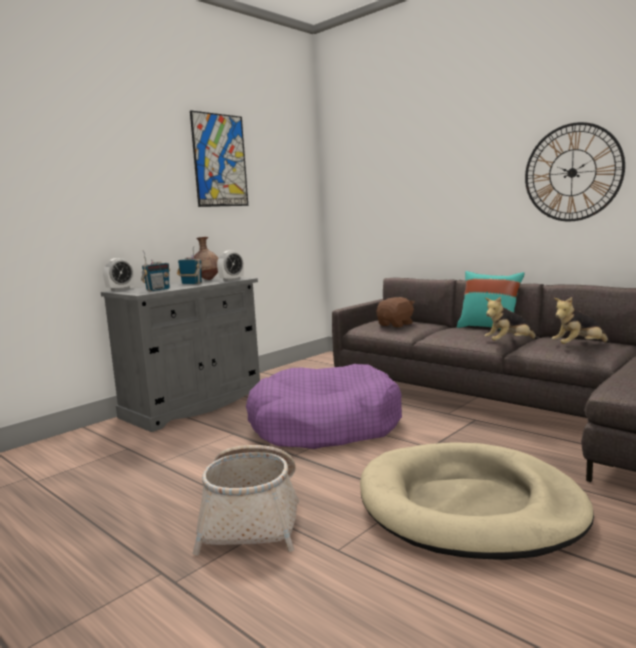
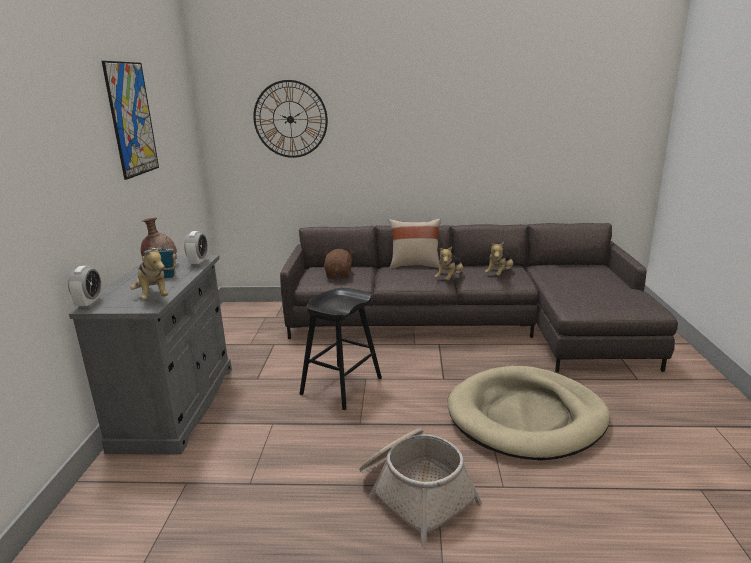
camera: 40 degrees left, 10 degrees up
(157, 290) = (153, 296): radio -> plush toy
(324, 425) = (341, 386): purple dog bed -> black stool
(489, 328) = (414, 265): turquoise pillow -> beige pillow
(572, 172) = (463, 136): wall clock -> wall clock (290, 119)

